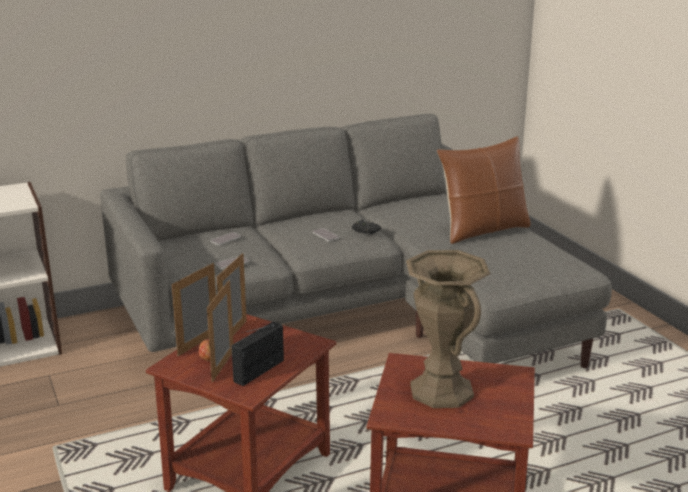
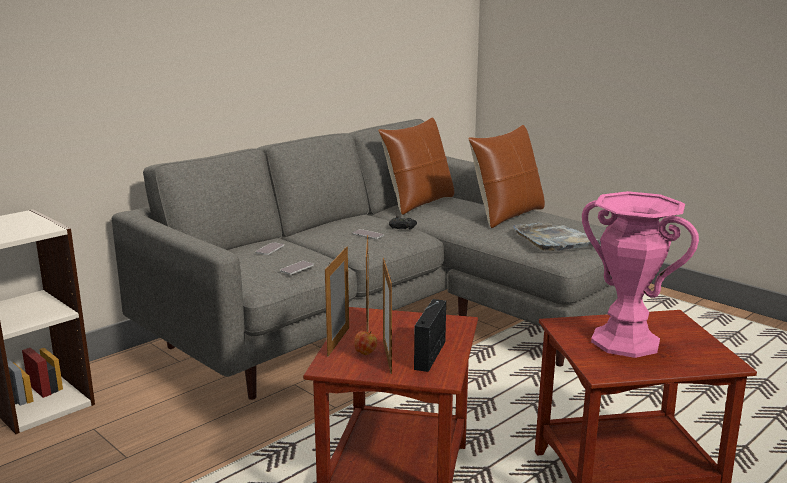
camera: 20 degrees left, 5 degrees down
(409, 203) = (418, 203): none -> brown pillow
(442, 391) = (625, 342): brown vase -> pink vase
(502, 267) = (556, 240): none -> grey tray

